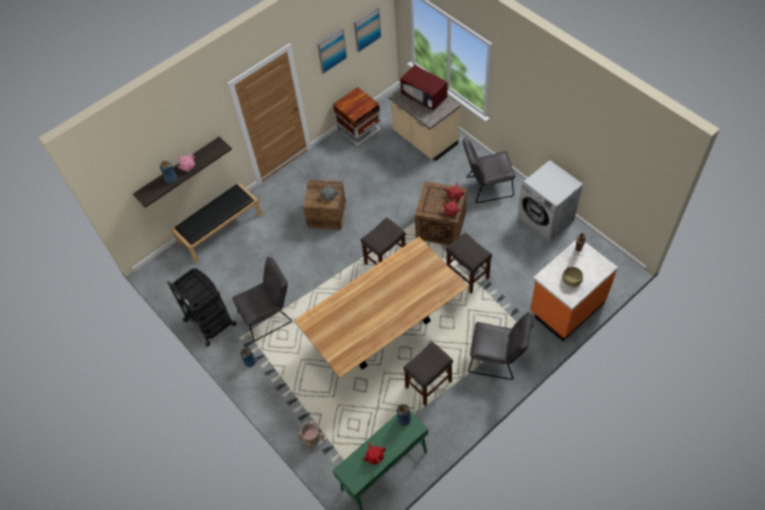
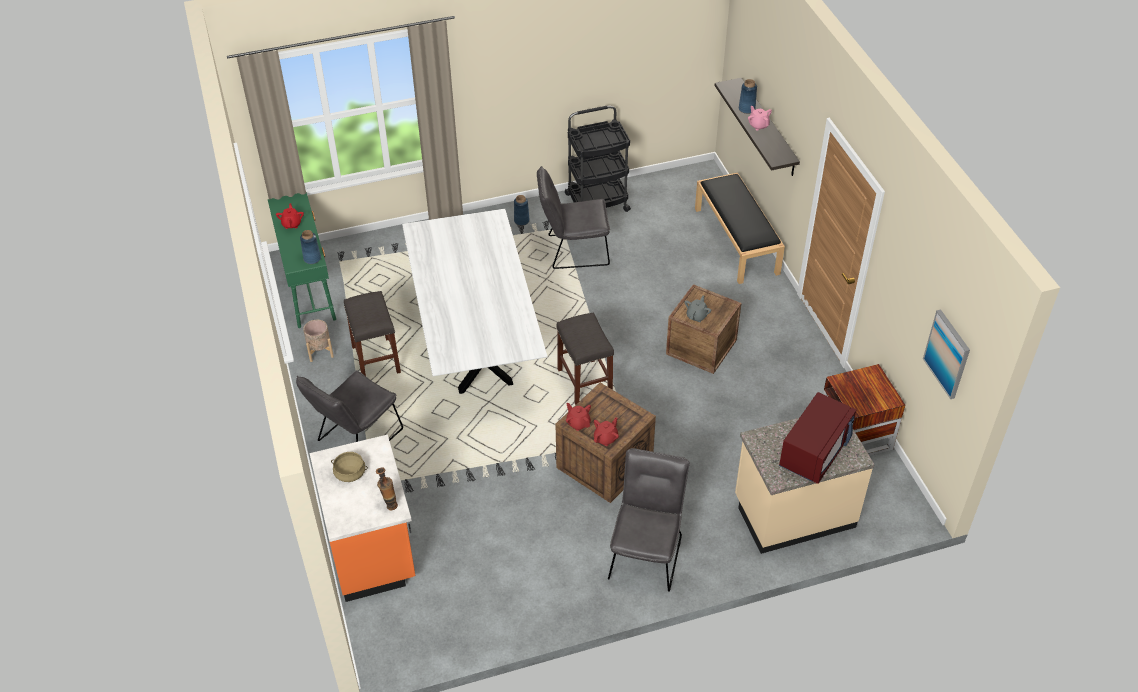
camera: 110 degrees right, 10 degrees down
(268, 316) = (573, 250): grey chair -> grey chair turned 90 degrees clockwise
(312, 440) = (388, 243): beige planter -> beige planter (320, 351)
(331, 50) = (907, 293): picture -> none
(384, 332) = (476, 344): brown dining table -> white dining table
(424, 96) = (814, 451): red microwave -> red microwave turned 150 degrees clockwise
(468, 275) = (500, 460): grey stool -> none
(545, 220) = (536, 601): white washing machine -> none

